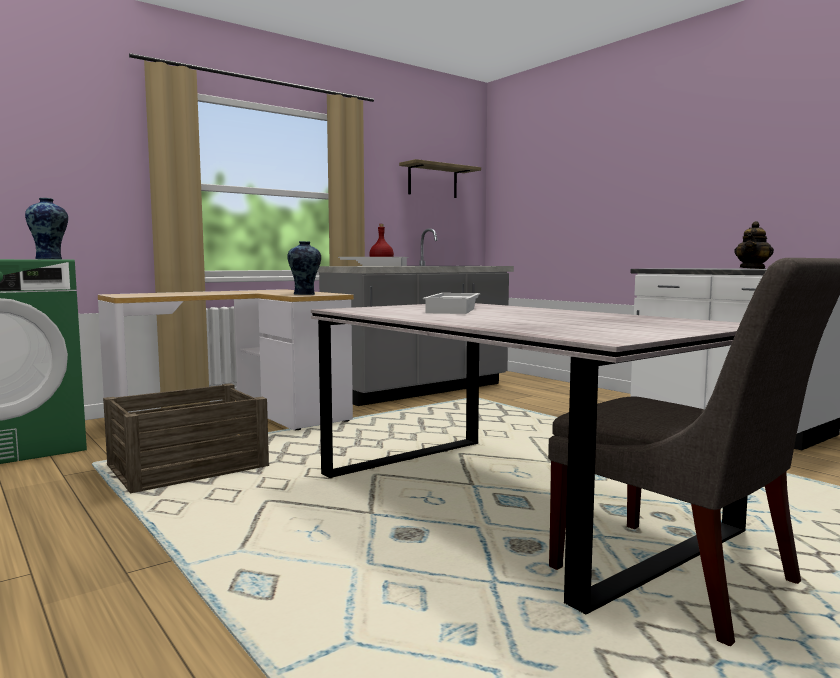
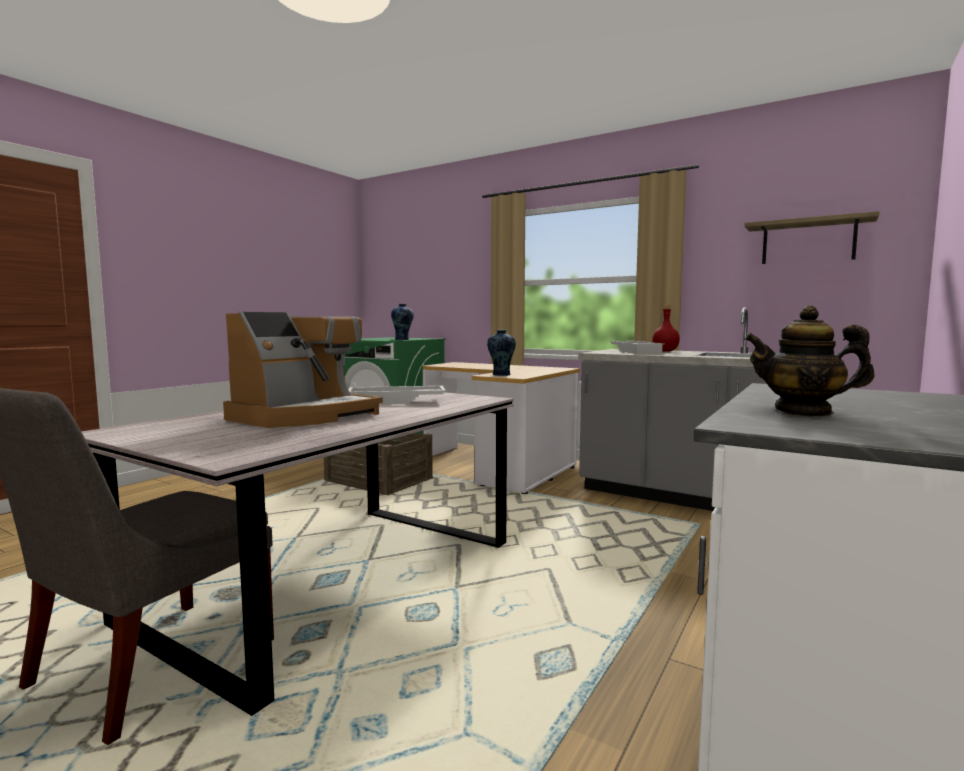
camera: 70 degrees right, 0 degrees up
(534, 318) = (305, 416): none -> coffee machine

